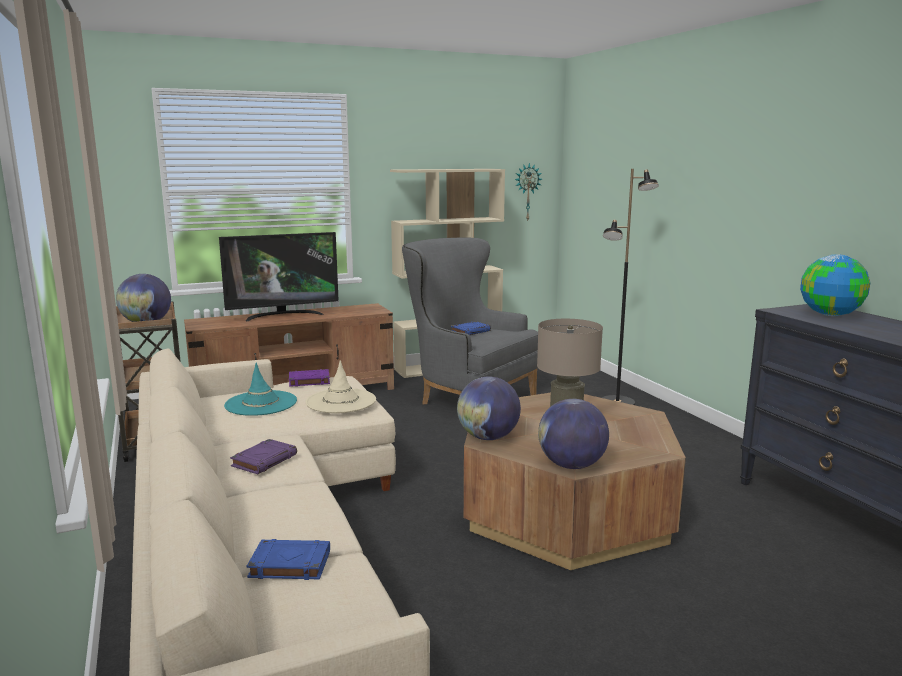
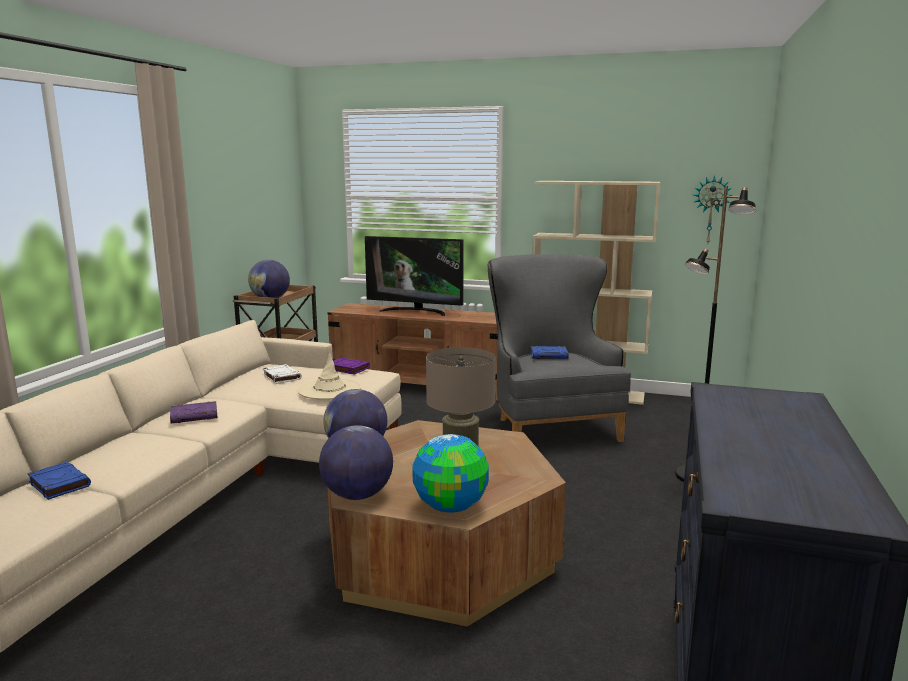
camera: 40 degrees right, 0 degrees up
(261, 403) = (281, 377): turquoise hat -> white book
(830, 314) = (768, 410): globe -> globe (451, 506)

